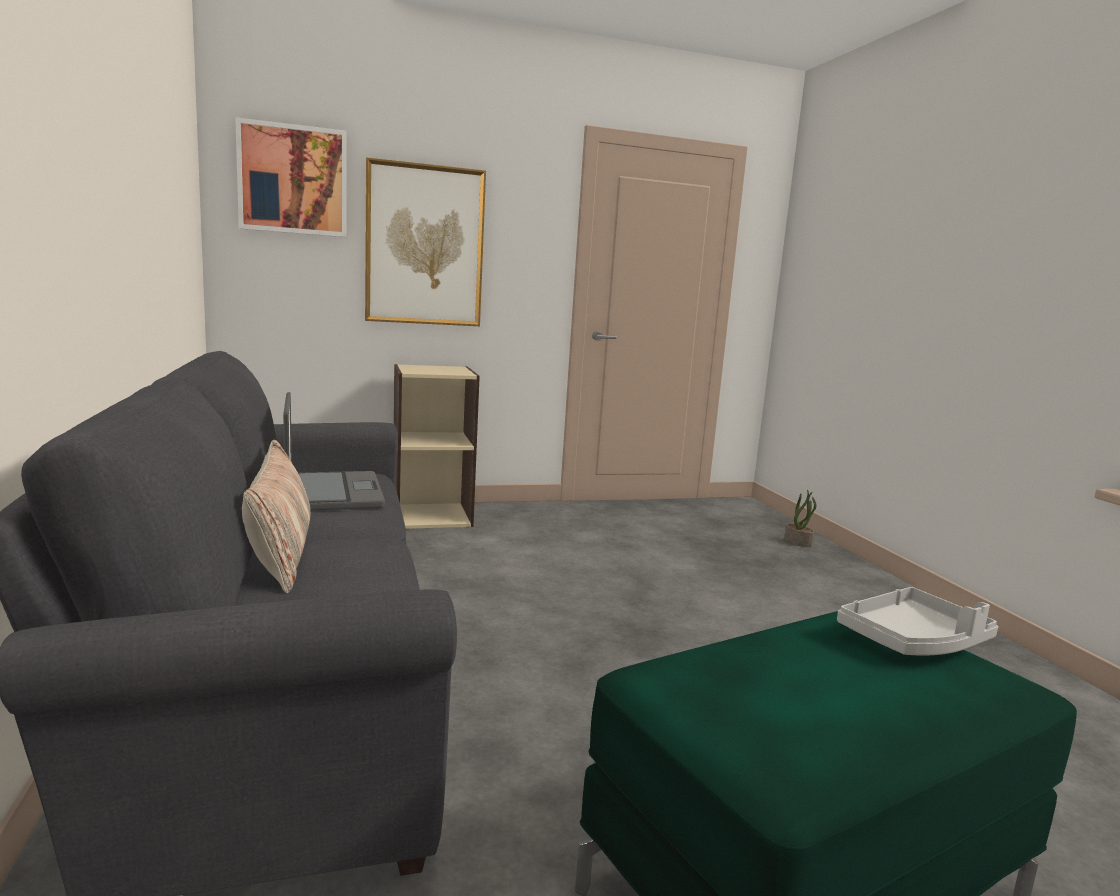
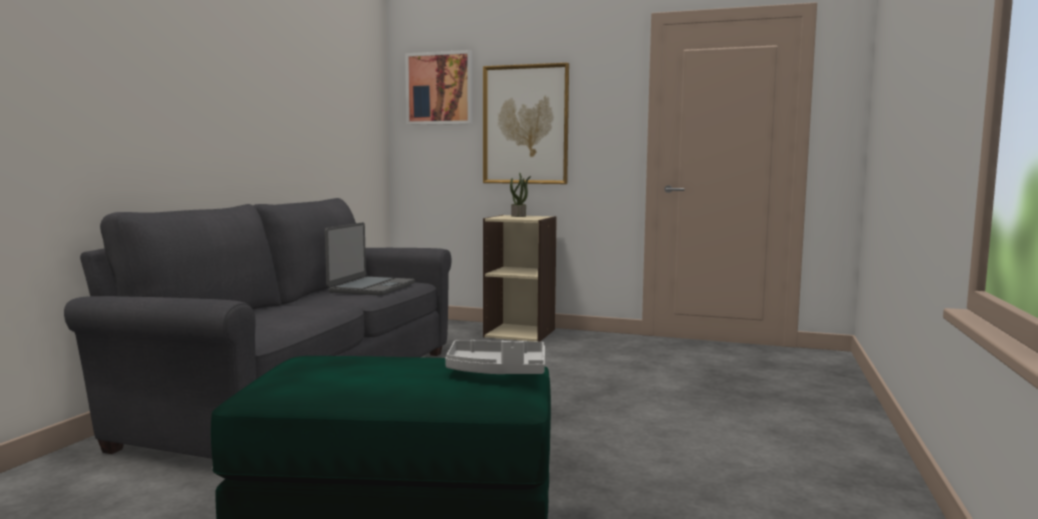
camera: 35 degrees right, 5 degrees down
(280, 550) = (286, 306): pillow -> none
(798, 542) = (829, 388): potted plant -> potted plant (519, 216)

